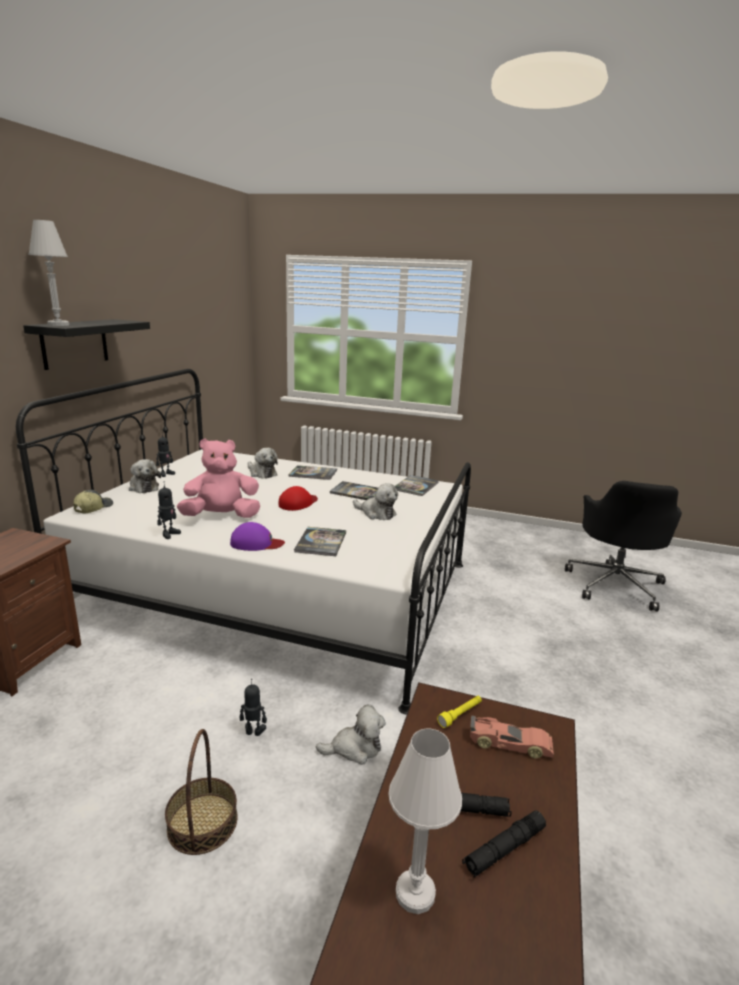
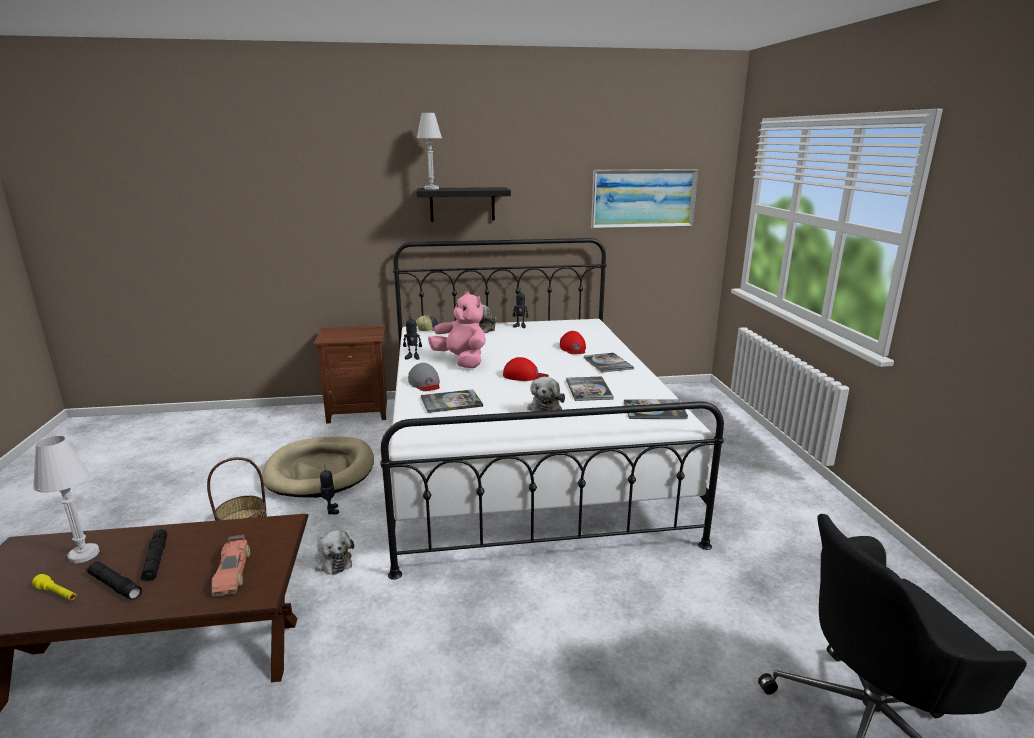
camera: 65 degrees right, 0 degrees up
(147, 725) = (320, 471): none -> beige dog bed
(209, 325) = (643, 198): none -> picture
(256, 543) = (425, 383): purple cap -> grey cap
(261, 473) = (573, 348): plush toy -> red cap
(460, 715) = (265, 541): yellow flashlight -> yellow flashlight (57, 594)

